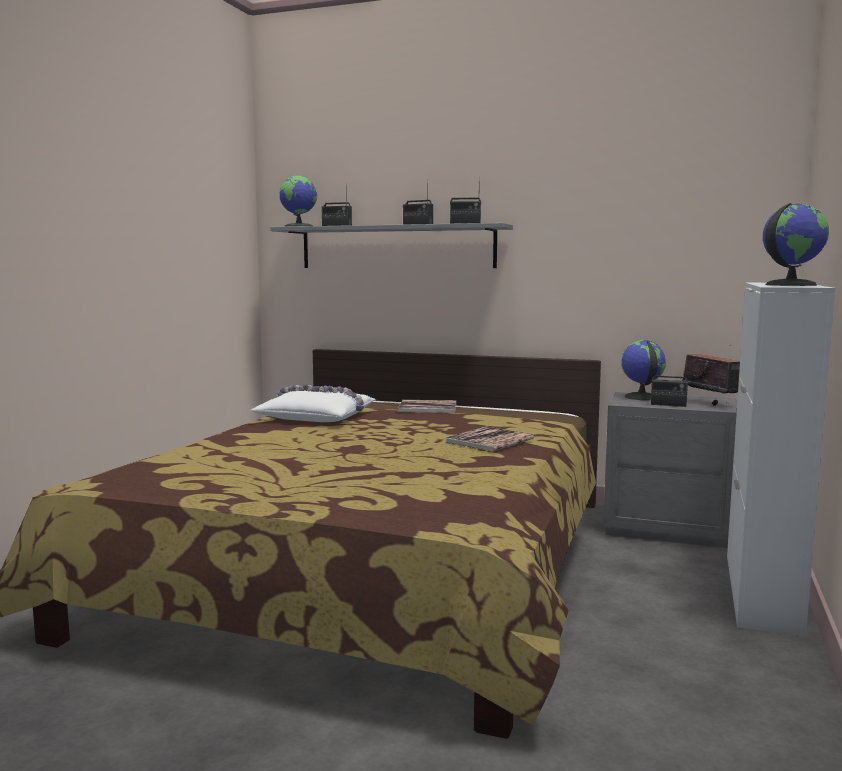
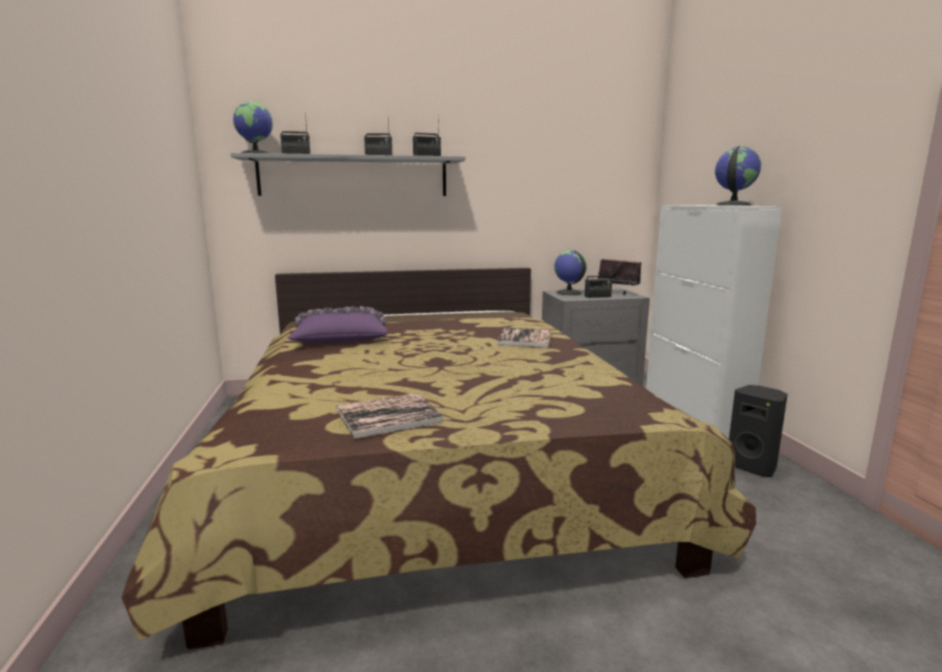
camera: 30 degrees left, 5 degrees up
(317, 417) = (340, 337): white pillow -> purple pillow
(427, 408) = (417, 317): book -> book (388, 416)
(755, 663) = (752, 466): none -> black speaker

